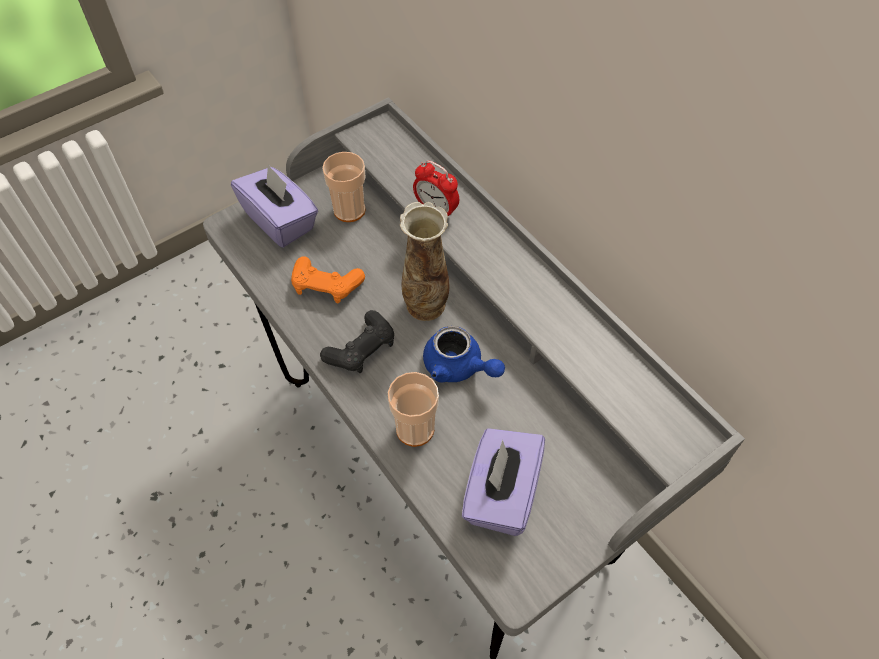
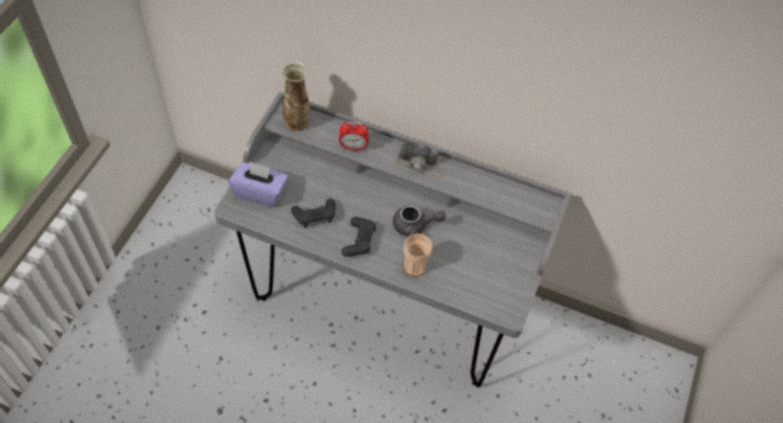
camera: 35 degrees left, 0 degrees up
(326, 285) = (315, 216): orange game controller -> black game controller
(349, 210) = (295, 168): cup -> none
(425, 306) = (376, 202): vase -> vase (297, 123)
(458, 367) = (415, 226): blue teapot -> grey teapot
(500, 494) = (476, 276): purple tissue box -> none
(518, 278) = (420, 165): none -> camera

